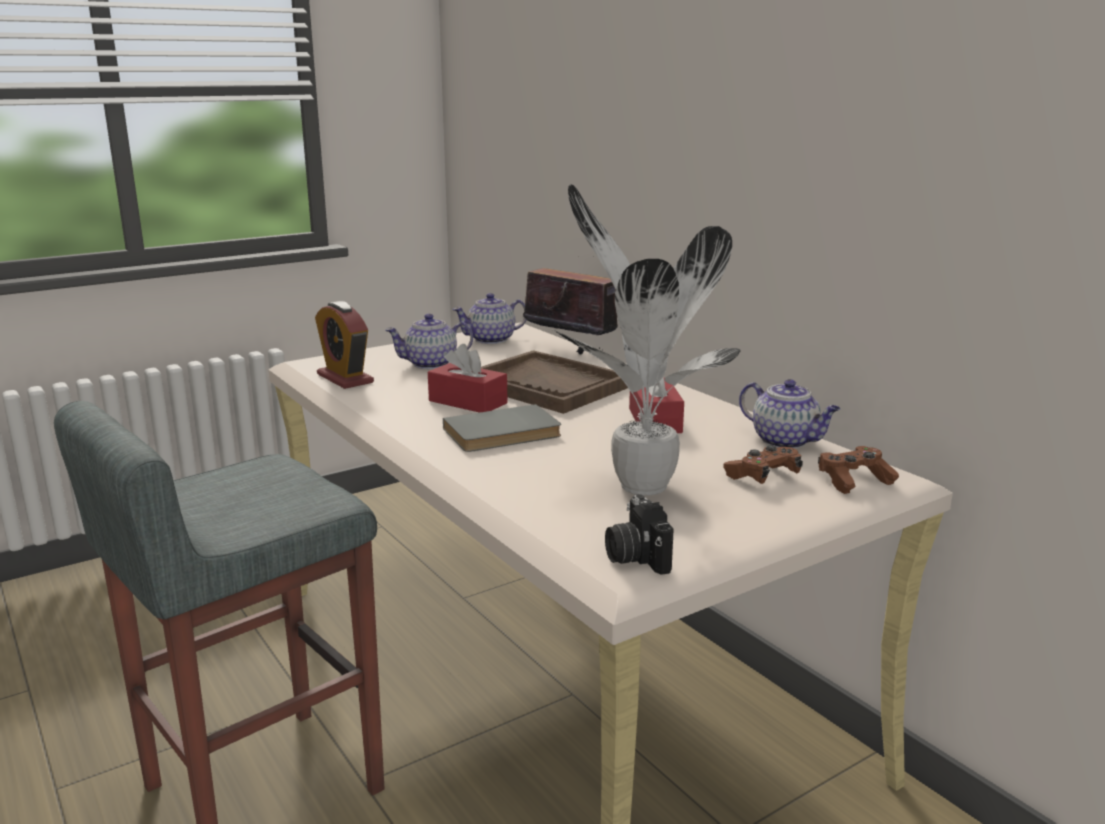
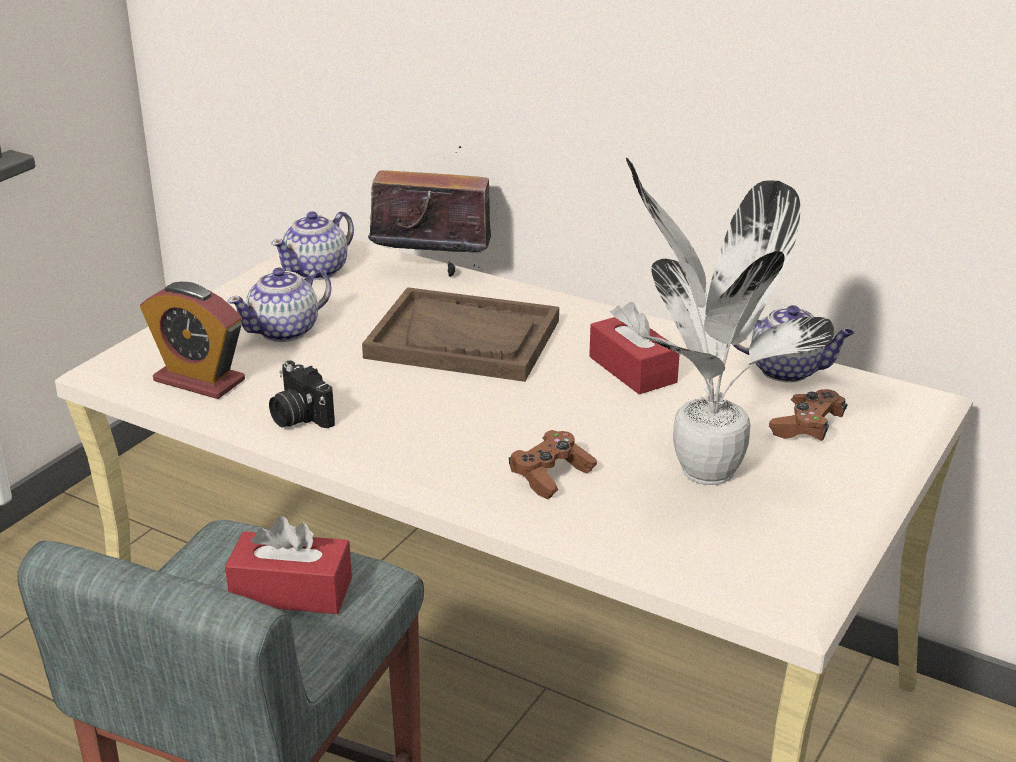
camera: 25 degrees left, 10 degrees up
(468, 402) = (397, 387): red tissue box -> red tissue box (291, 591)
(503, 434) = (490, 430): grey book -> none
(635, 556) = (784, 569): camera -> camera (298, 417)
(855, 481) = (893, 412): brown game controller -> brown game controller (551, 476)

